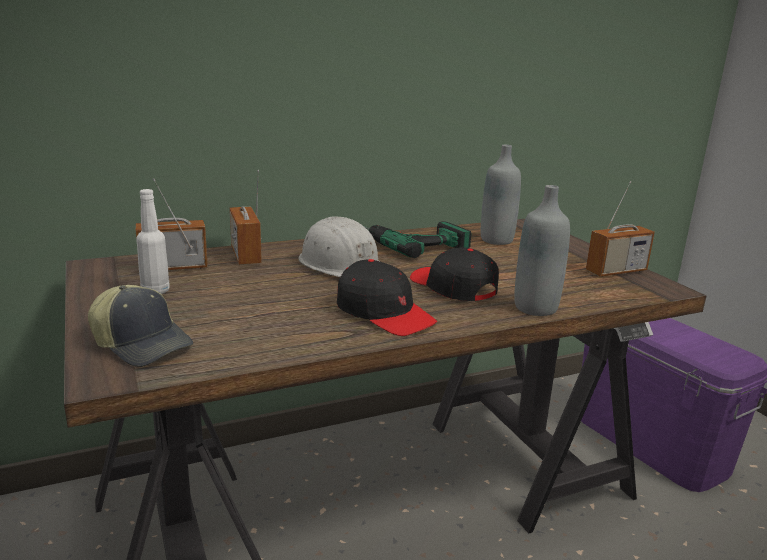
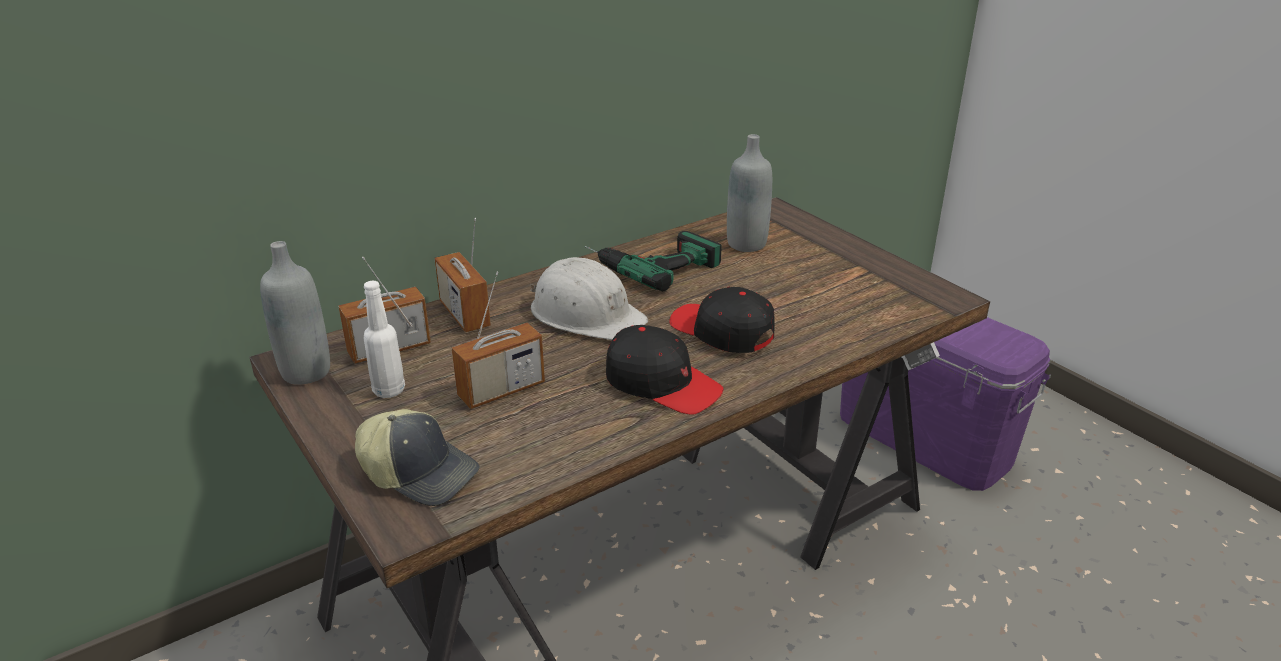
camera: 10 degrees left, 10 degrees up
(535, 308) = (819, 349): grey bottle -> grey bottle (306, 372)
(616, 271) = (890, 278): radio -> radio (501, 390)

